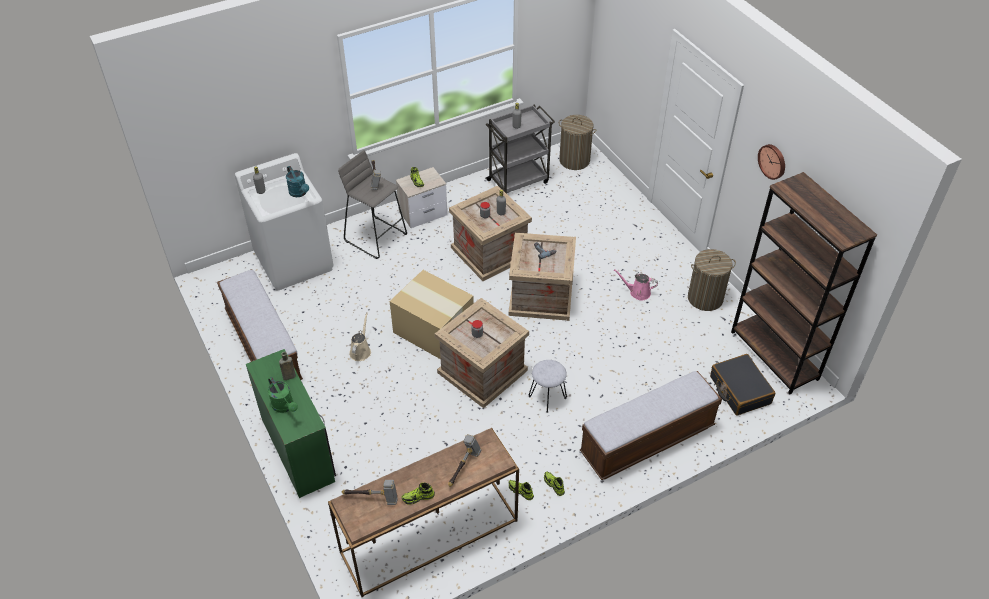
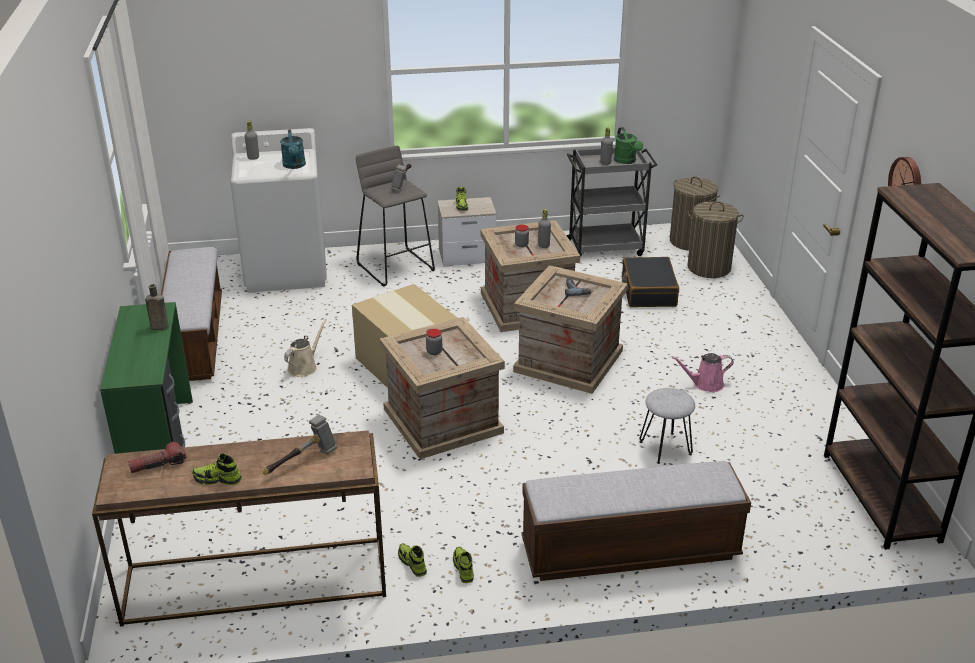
camera: 20 degrees right, 15 degrees down
(285, 406) = (131, 353): green watering can -> green watering can (627, 161)
(372, 498) = (158, 465): hammer -> flashlight
(547, 397) = (514, 468): grey stool -> grey stool (665, 448)
(637, 292) = (705, 384): pink watering can -> pink watering can turned 45 degrees counterclockwise
(705, 298) = (802, 410): laundry basket -> laundry basket (708, 268)
(739, 390) = (805, 525): black suitcase -> black suitcase (648, 291)

